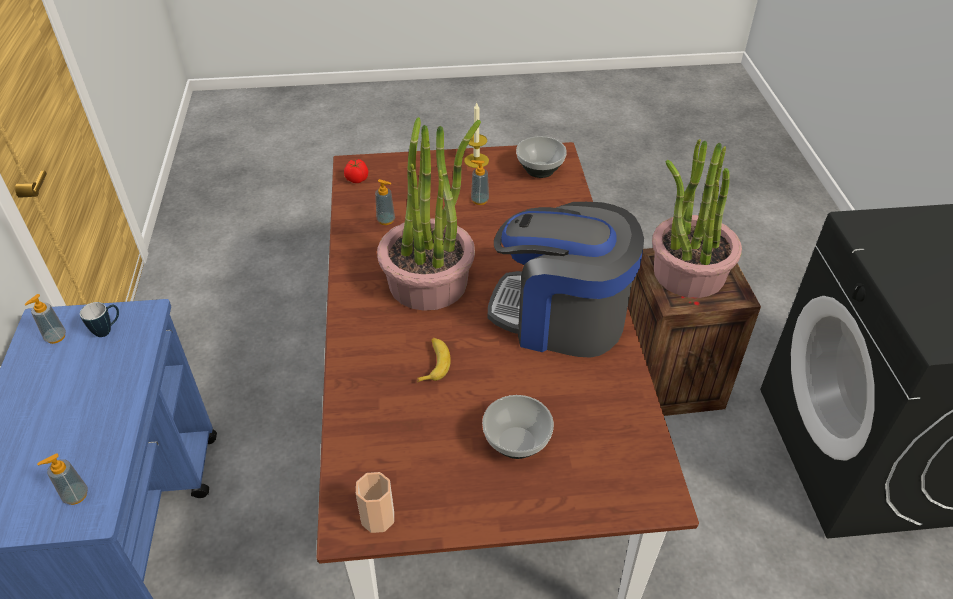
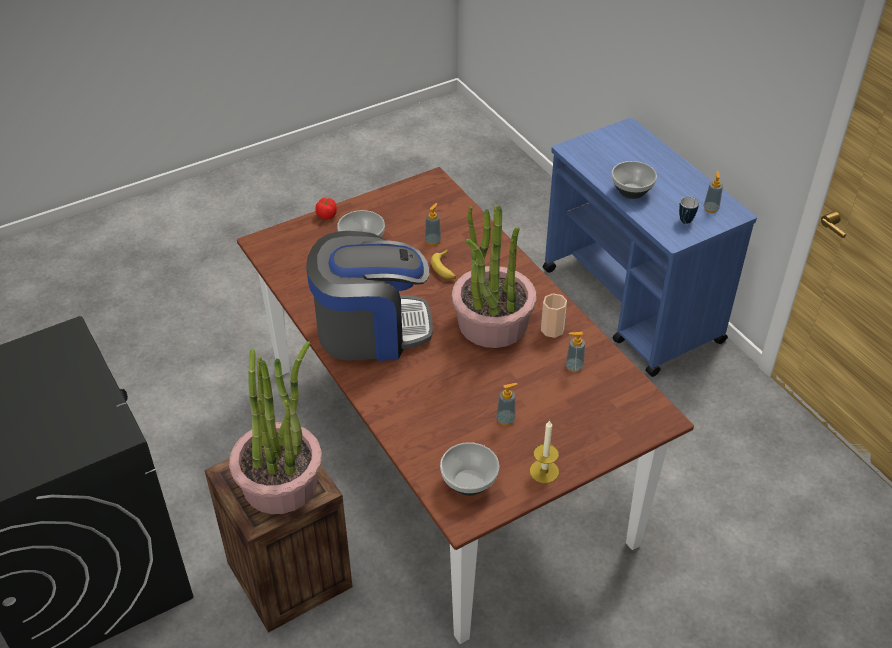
camera: 155 degrees right, 0 degrees up
(76, 495) = (589, 152): soap dispenser -> soap dispenser (433, 241)
(108, 398) = (632, 192): none -> bowl
(356, 179) = (642, 402): tomato -> tomato (327, 215)
(377, 518) = (420, 188): cup -> cup (552, 329)

